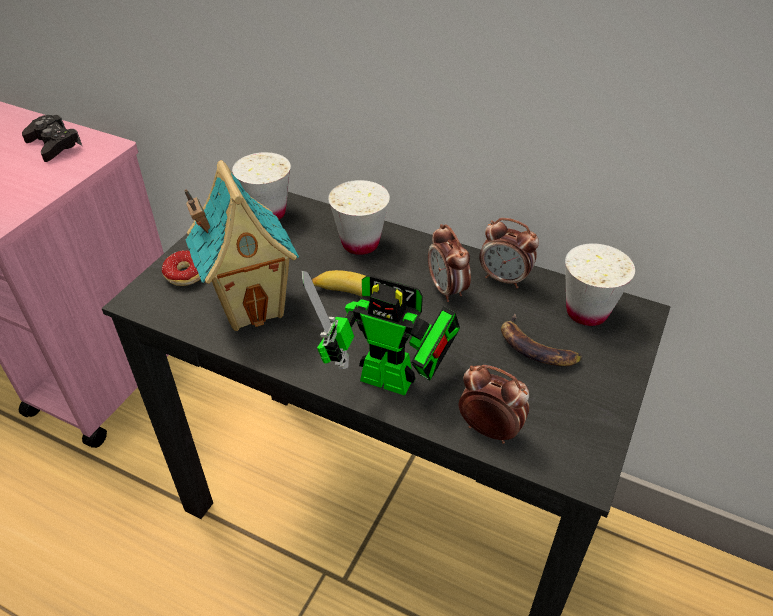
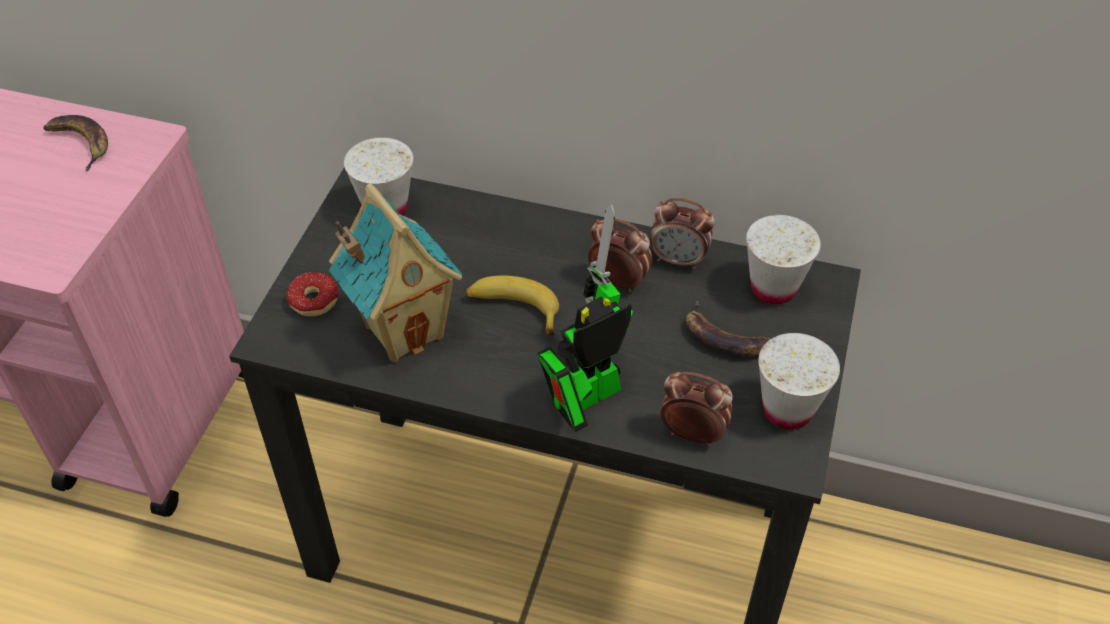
camera: 10 degrees left, 5 degrees up
(54, 145) = (80, 143): black game controller -> banana
(360, 243) = (506, 235): white cup -> white cup (787, 410)
(395, 382) = (584, 397): toy robot -> toy robot turned 135 degrees clockwise
(447, 290) = (618, 281): alarm clock -> alarm clock turned 150 degrees clockwise

